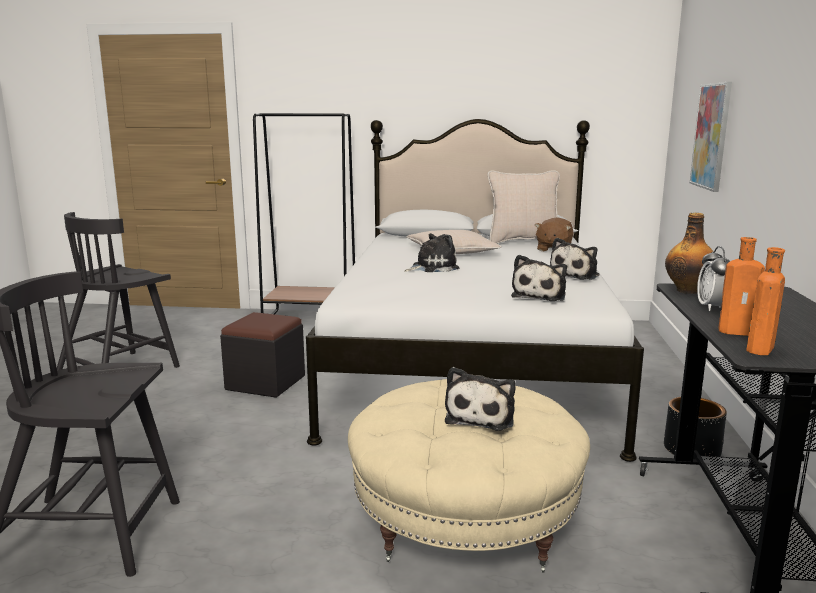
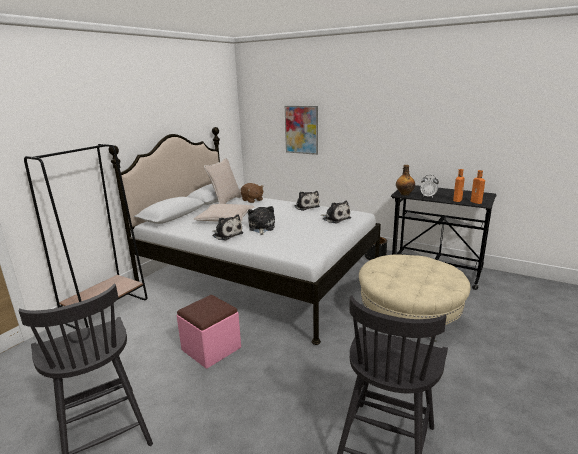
camera: 65 degrees left, 5 degrees up
(265, 383) = (211, 349): black ottoman -> pink ottoman
(481, 416) = (415, 268): plush toy -> plush toy (227, 234)

